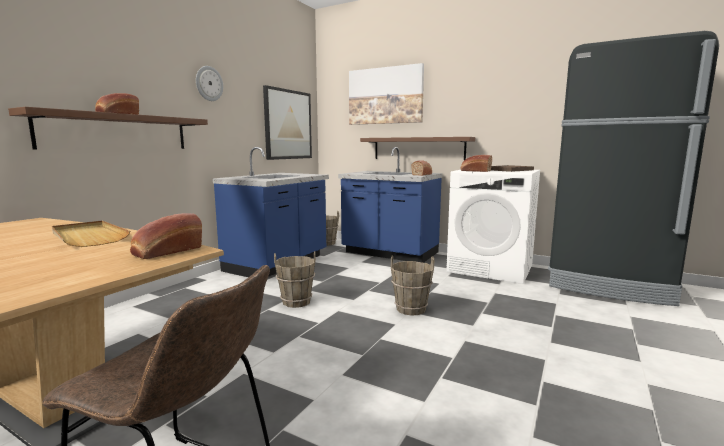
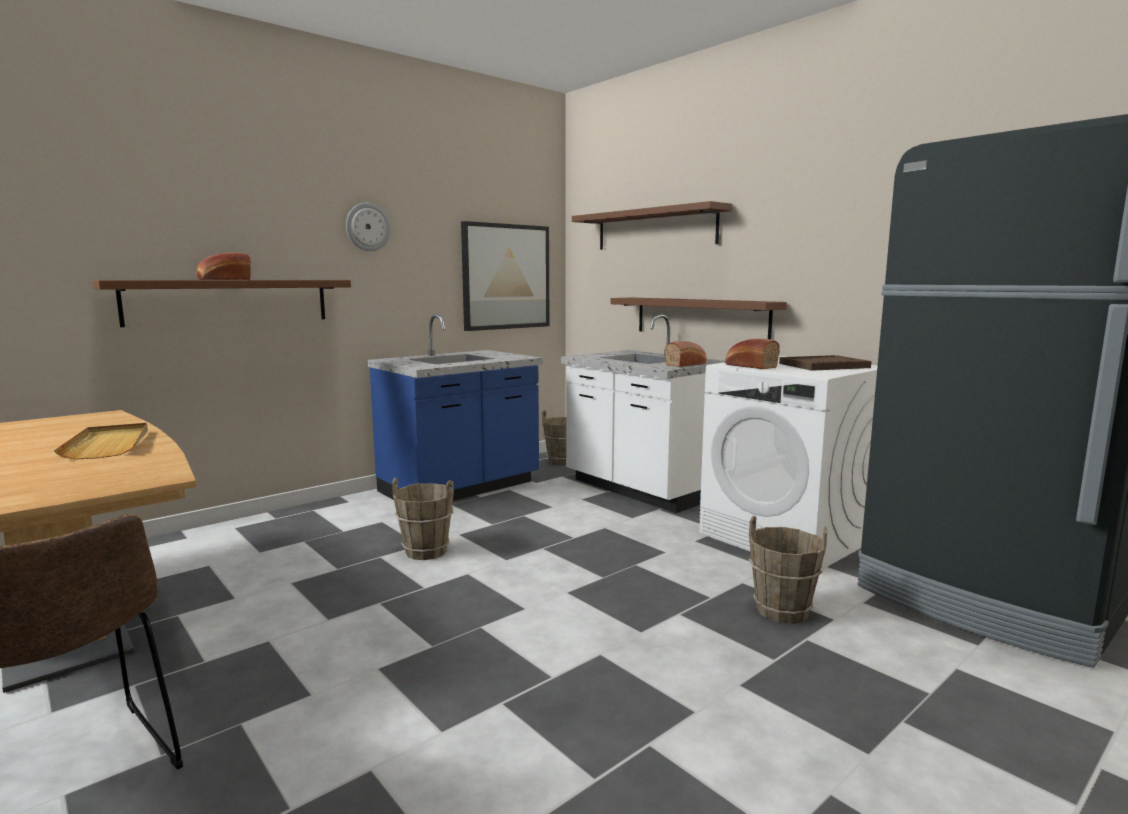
camera: 20 degrees right, 0 degrees up
(166, 251) = (137, 475): bread -> none
(385, 96) = (655, 229): picture -> brown shelf
(389, 253) = (641, 489): blue counter -> white counter
(411, 309) = (573, 589): brown bucket -> brown bucket (782, 611)

